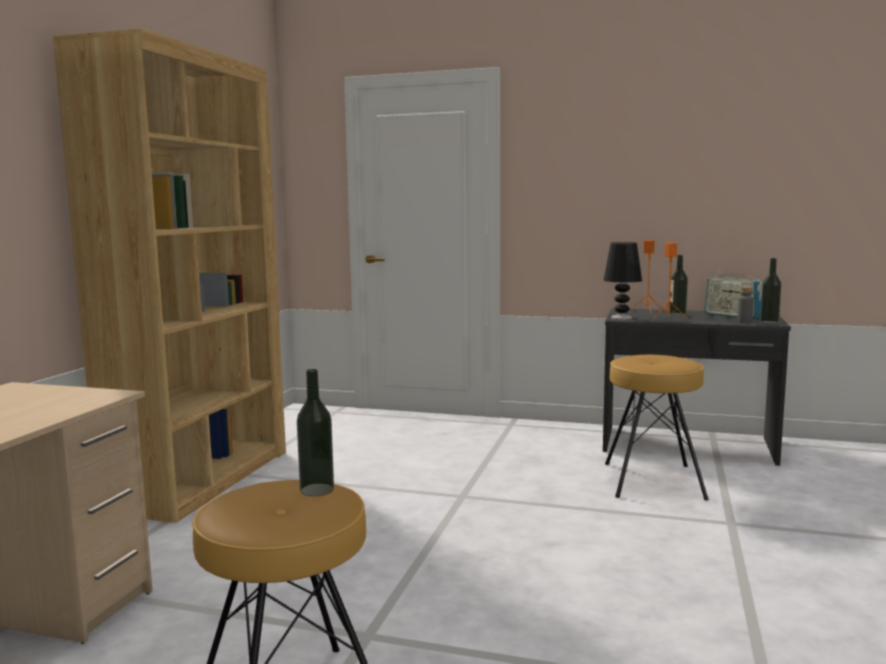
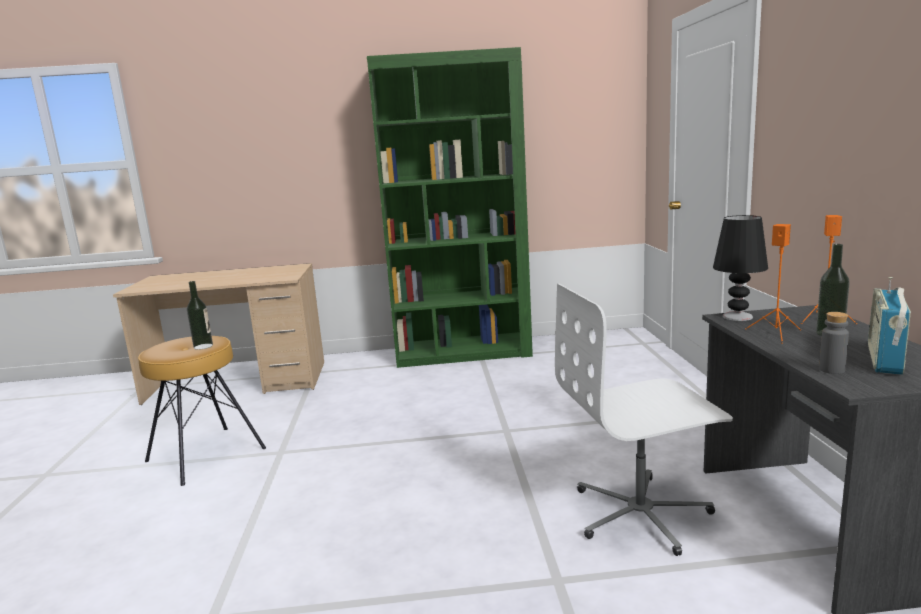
camera: 70 degrees right, 5 degrees up
(202, 479) = (463, 352): brown bookcase -> green bookcase
(652, 481) = (641, 514): brown stool -> white office chair
(769, 322) = (863, 383): bottle -> none

